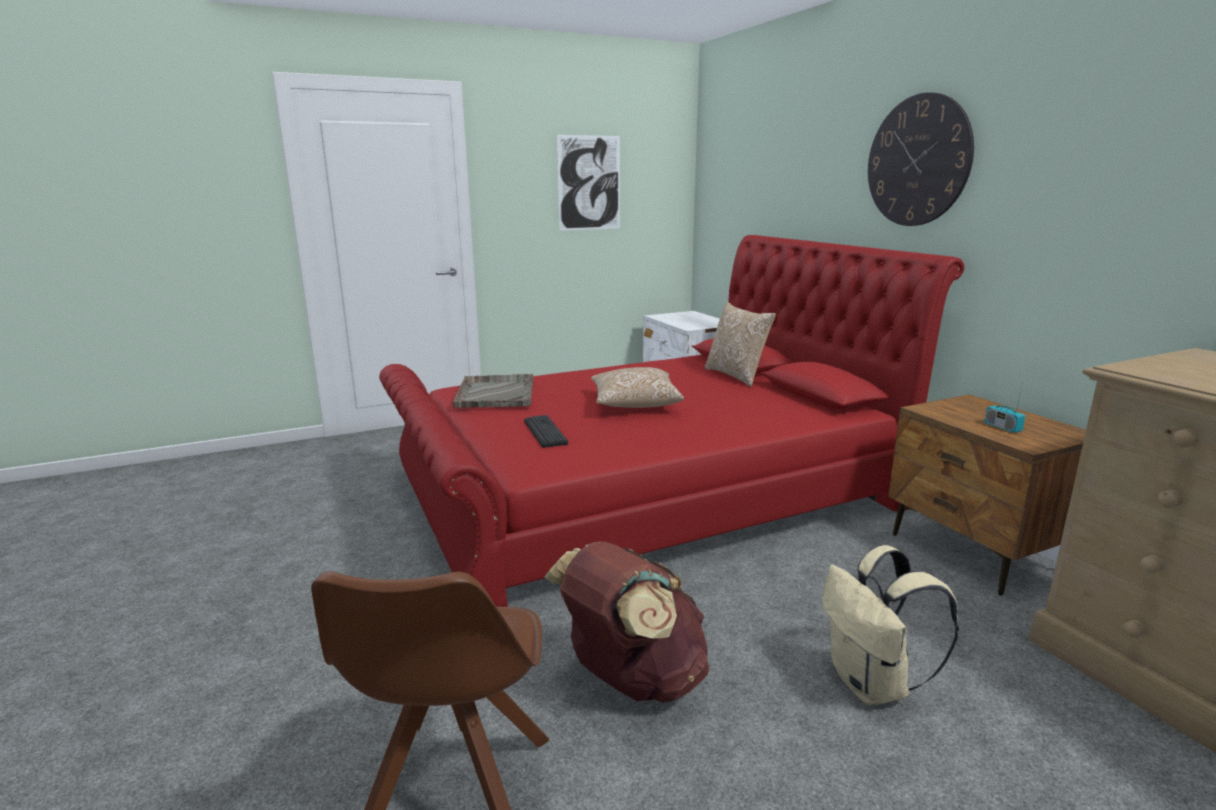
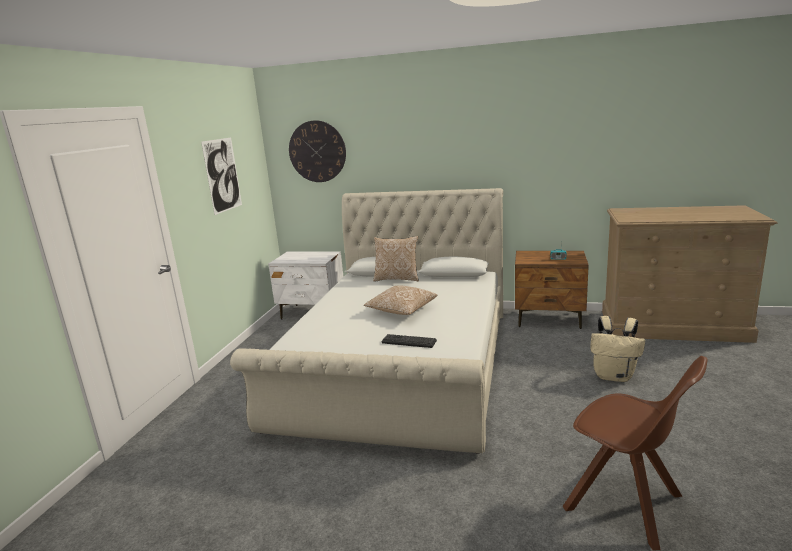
camera: 50 degrees left, 0 degrees up
(496, 393) = (321, 339): grey tray -> none
(631, 680) = (570, 427): brown backpack -> none
(646, 489) = (401, 362): red bed -> beige bed
(918, 161) = (462, 143): wall clock -> wall clock (317, 151)

